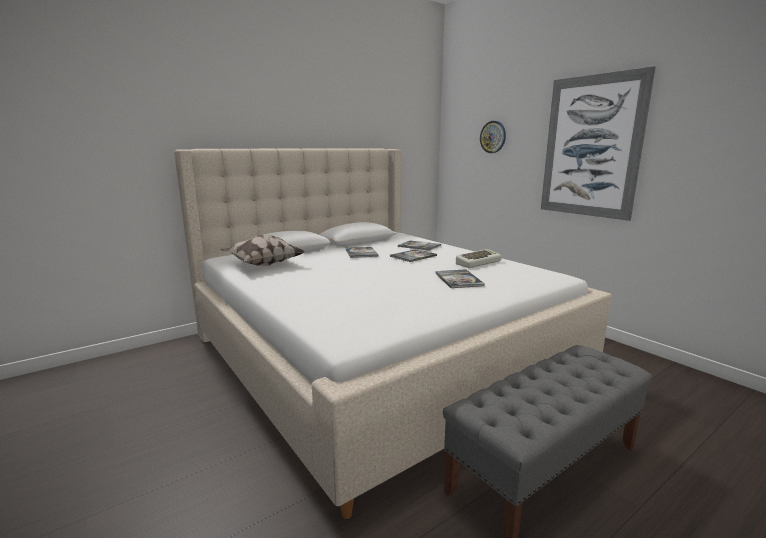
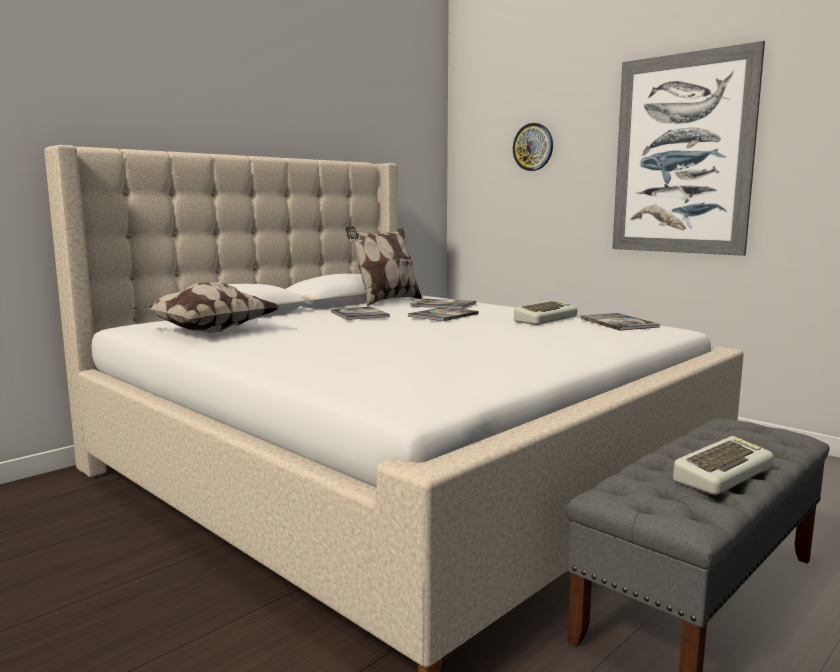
camera: 10 degrees left, 5 degrees down
(385, 241) = (385, 301): none -> pillow
(458, 279) = (531, 337): book -> book (618, 323)
(556, 396) = (721, 473): none -> keyboard

